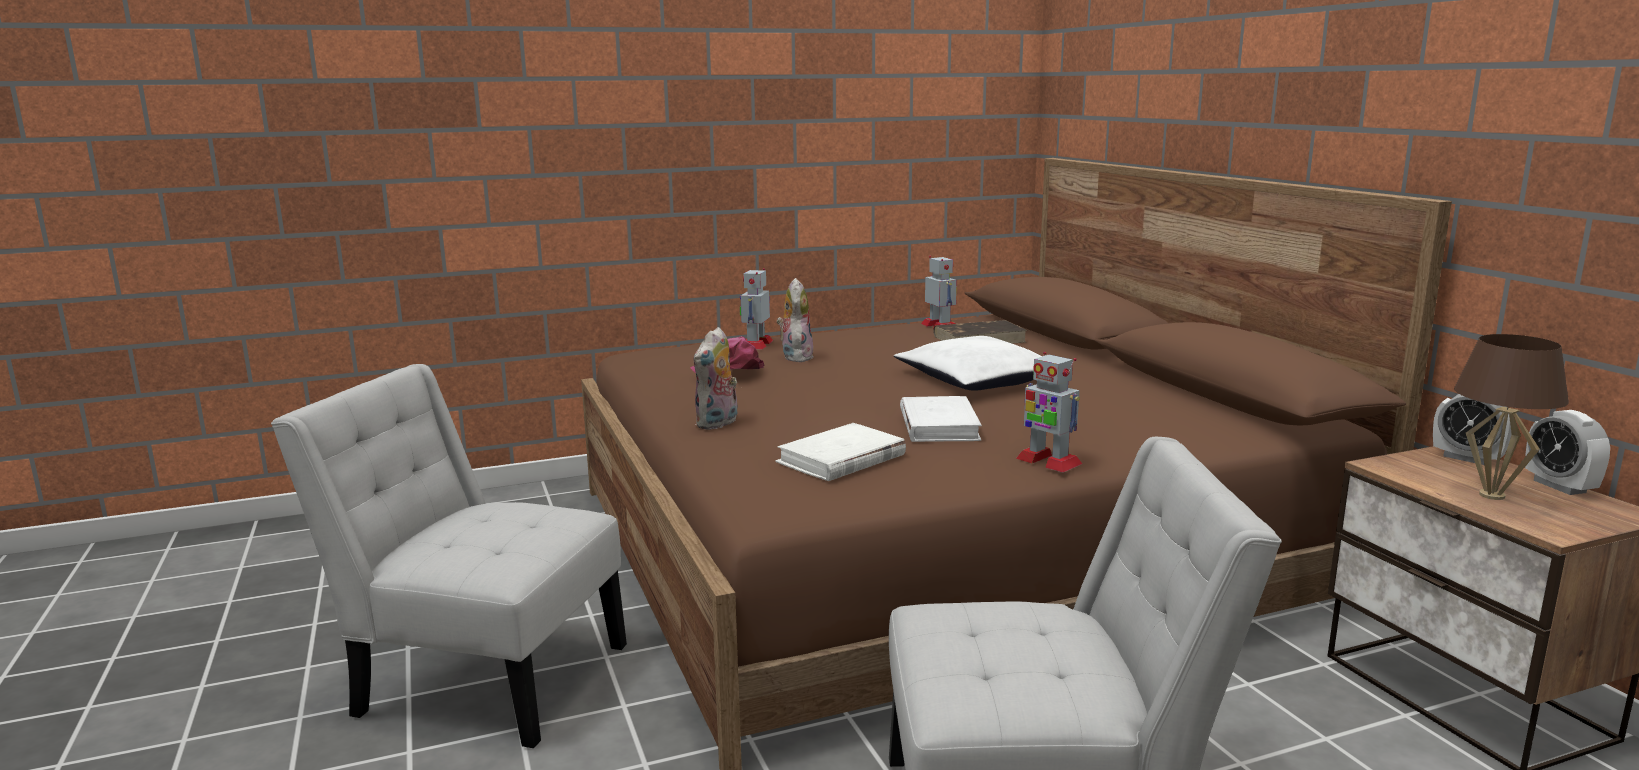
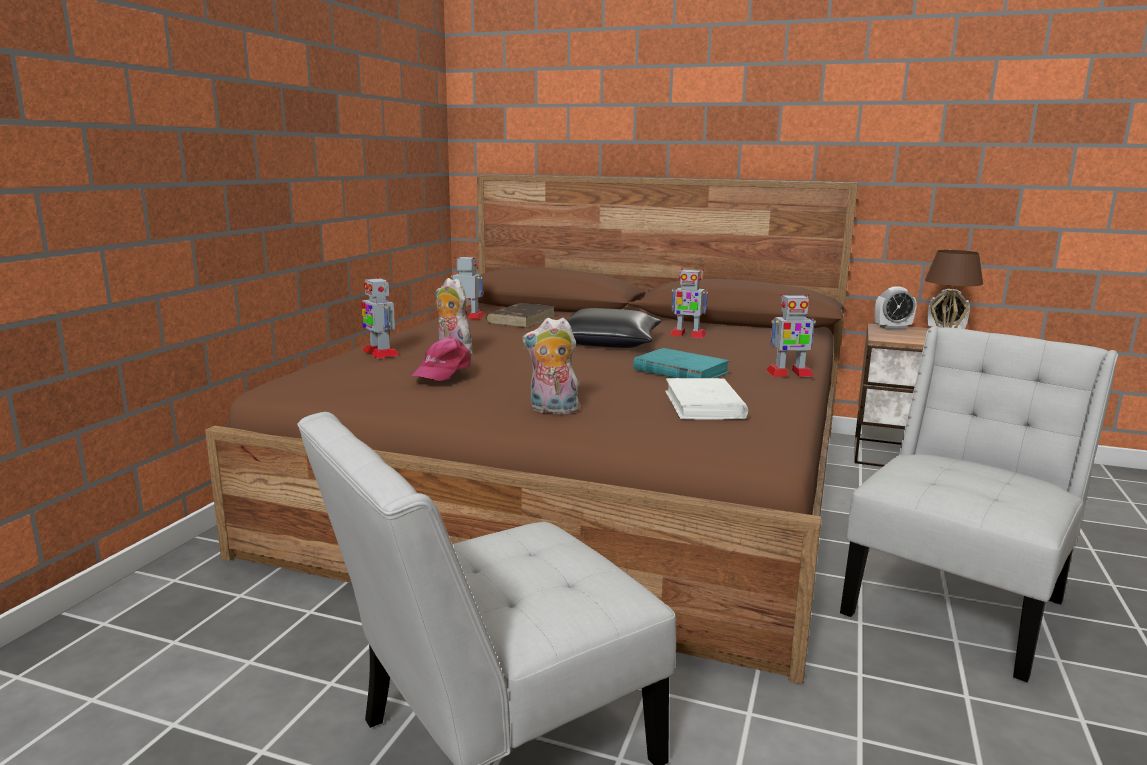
camera: 50 degrees left, 0 degrees up
(718, 424) = (552, 410): plush toy -> plush toy turned 120 degrees clockwise
(939, 425) = (680, 371): white book -> turquoise book
(977, 381) = (608, 343): white pillow -> black pillow
(1098, 394) = (687, 335): none -> toy robot

